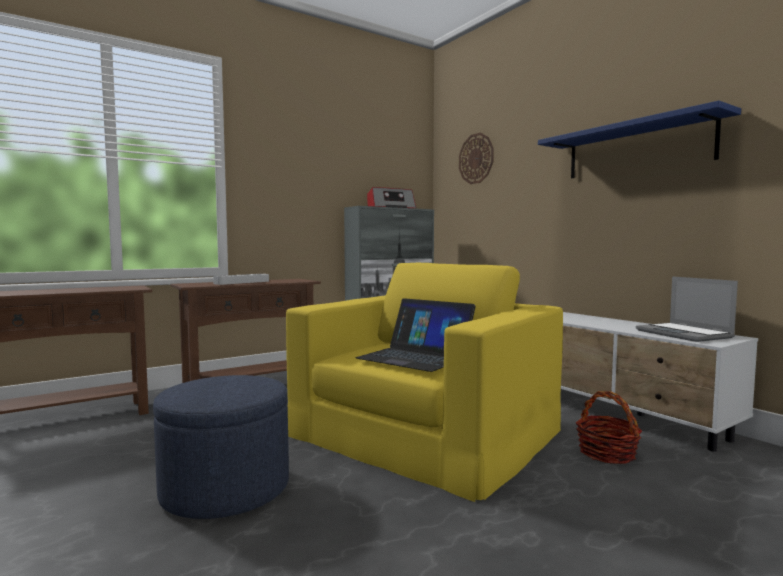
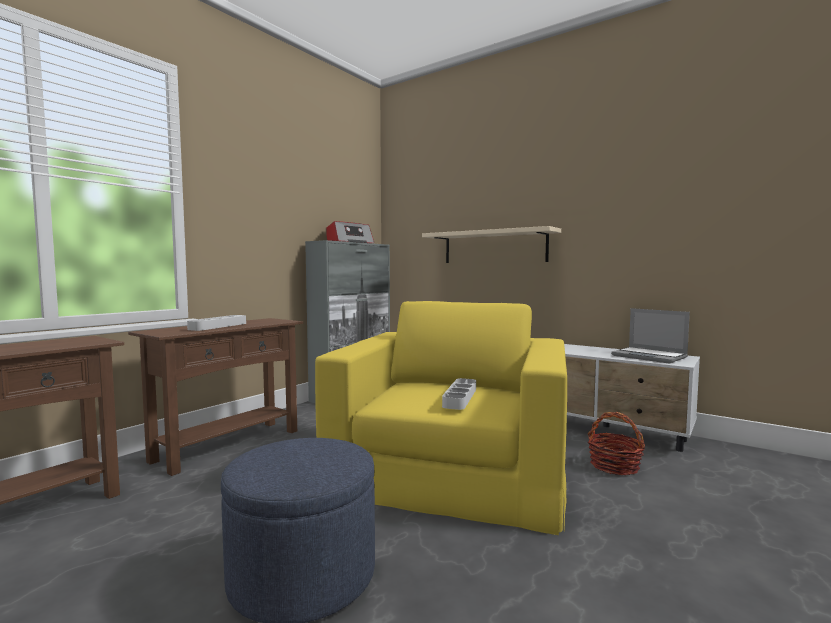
camera: 20 degrees left, 0 degrees up
(415, 357) = (460, 397): laptop -> grey tray
(476, 158) = (431, 197): wall clock -> none
(534, 208) = (494, 247): none -> beige shelf
(636, 149) = (593, 199): blue shelf -> none

